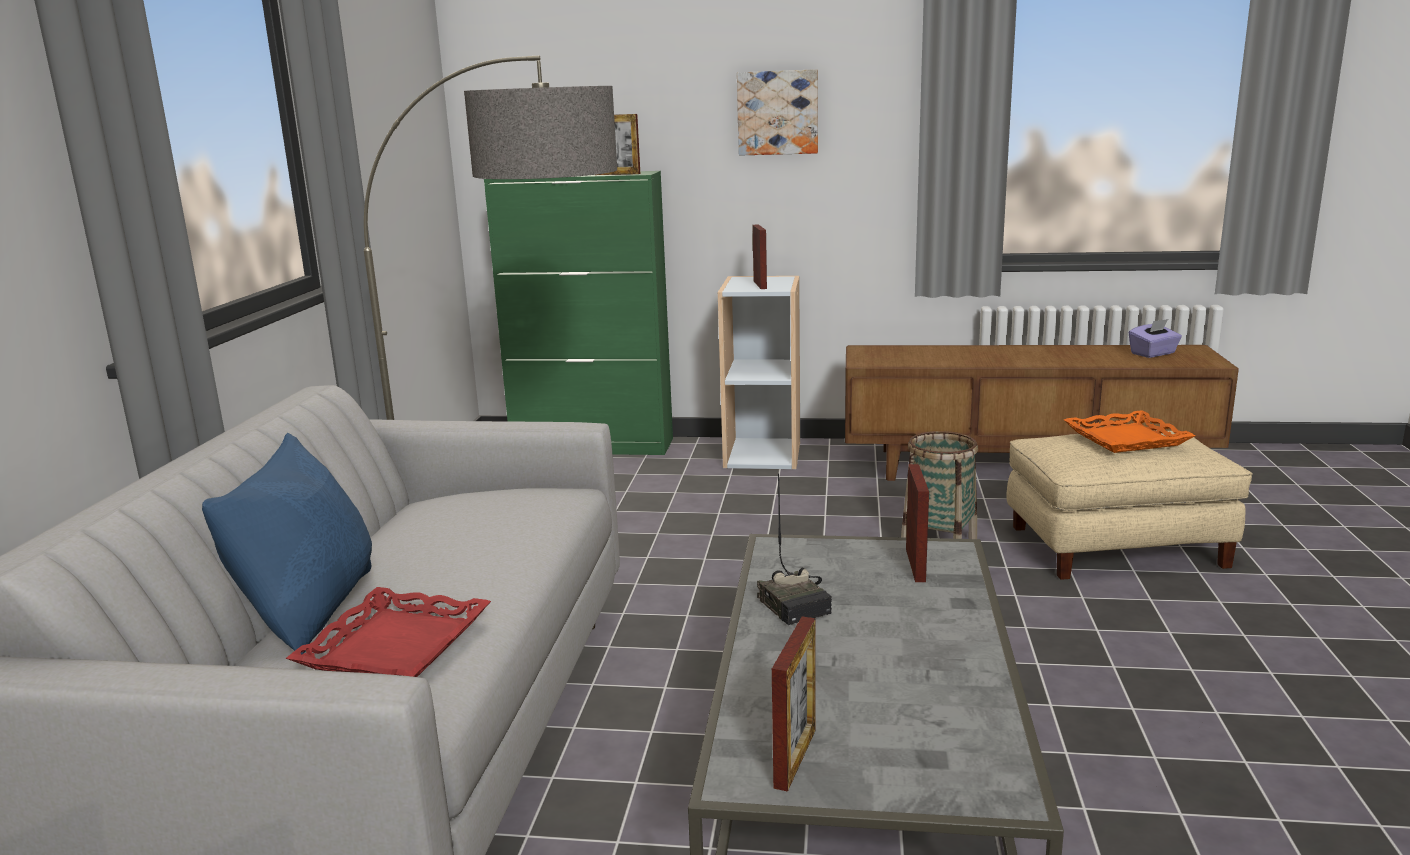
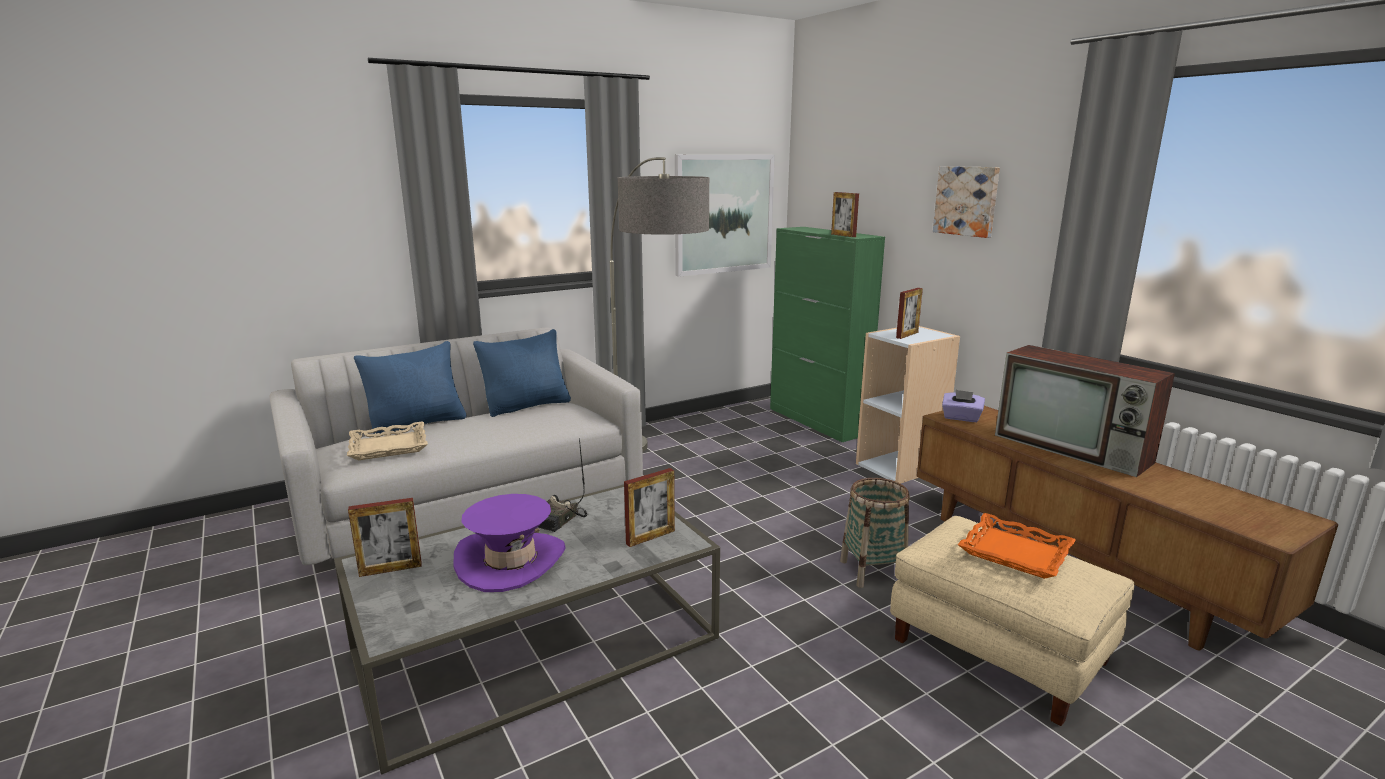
camera: 50 degrees right, 0 degrees up
(394, 645) = (389, 446): red tray -> beige tray
(406, 164) = (724, 214): none -> picture
(415, 518) = (527, 406): none -> blue pillow
(877, 661) = (511, 561): none -> purple hat
(1001, 353) = (1074, 449): none -> television
(1153, 354) = (1232, 504): purple tissue box -> purple tissue box (961, 418)

